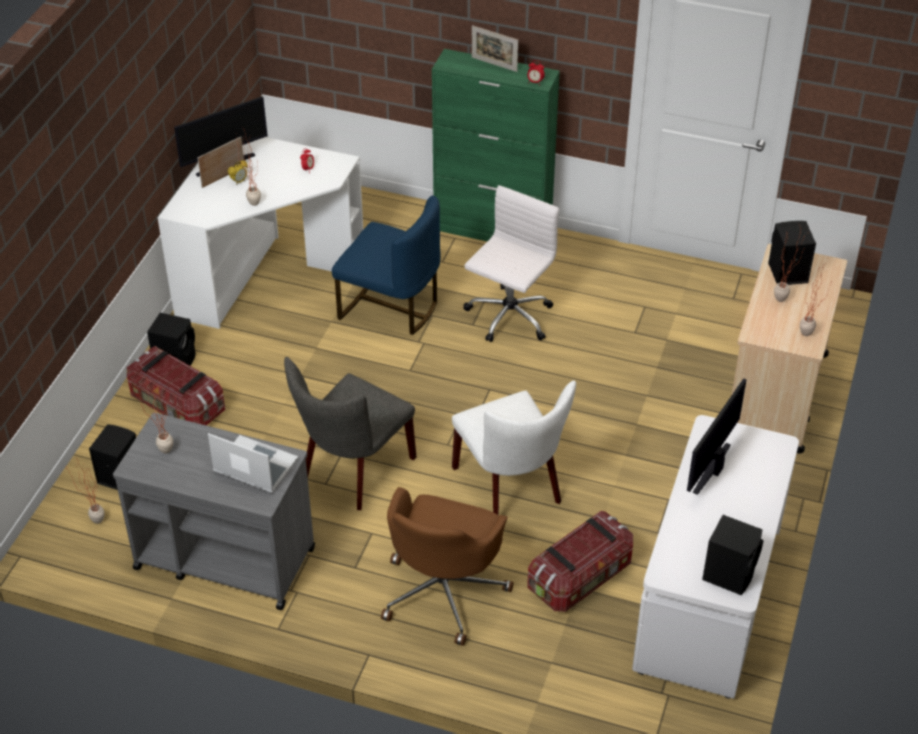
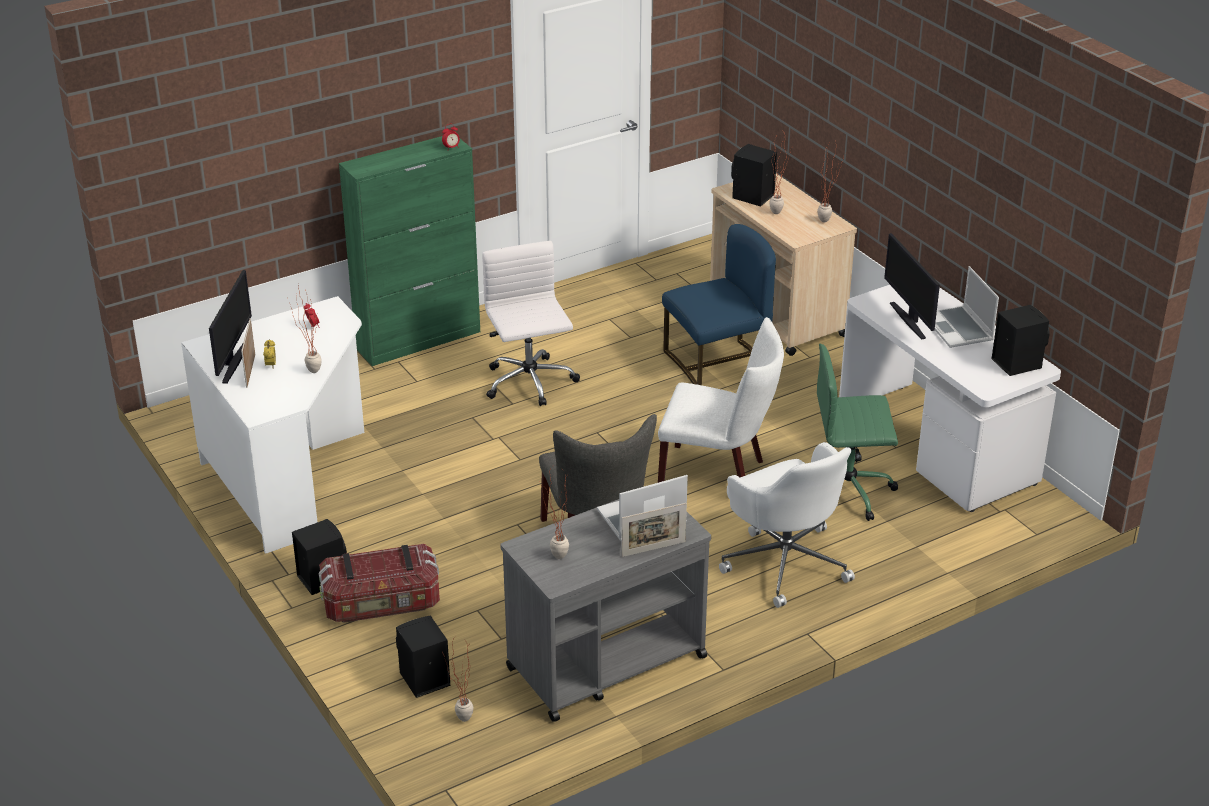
camera: 50 degrees left, 10 degrees down
(390, 307) = (432, 432): blue chair -> blue chair (717, 363)
(444, 591) = (785, 562): brown office chair -> white office chair
(494, 64) = (398, 153): picture frame -> picture frame (653, 549)
(581, 577) = (849, 490): storage box -> green office chair
(739, 508) = (959, 329): none -> laptop

